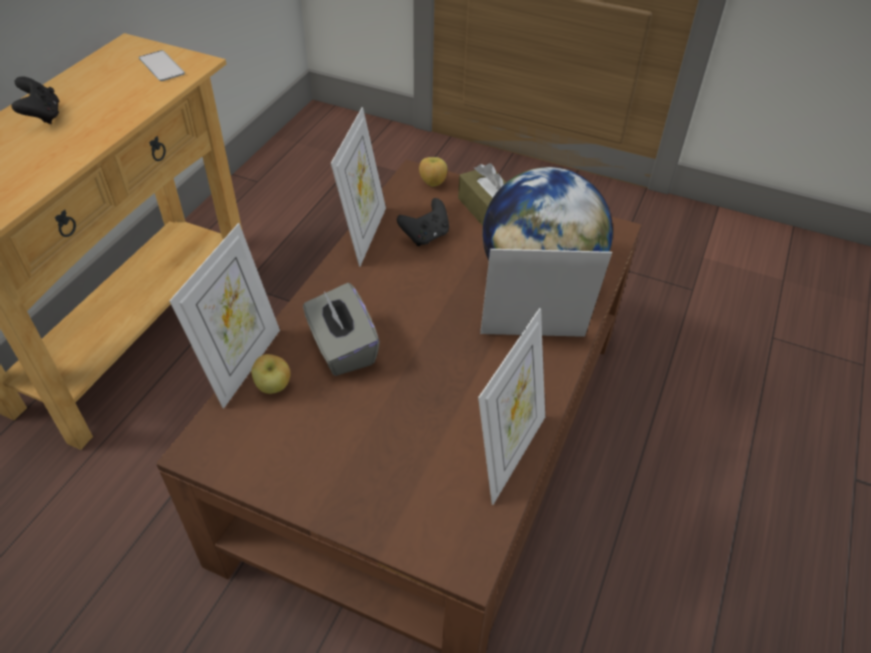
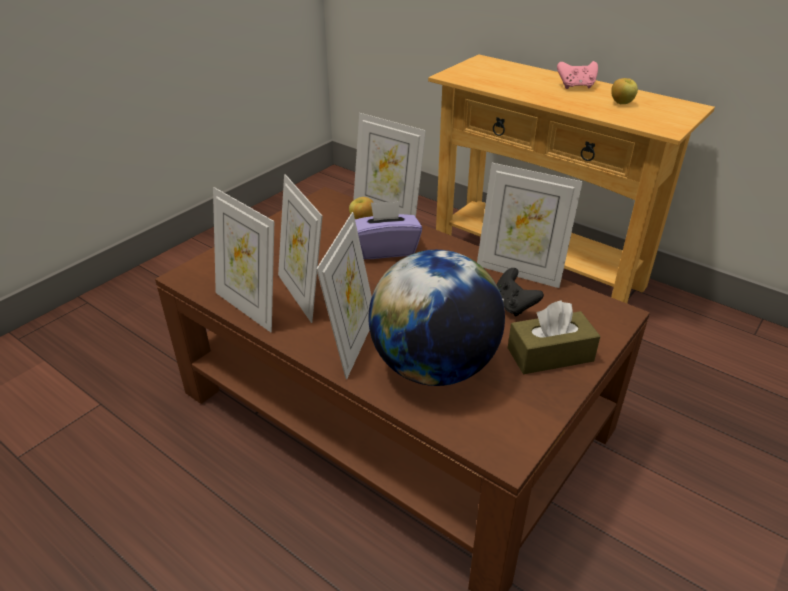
camera: 105 degrees right, 10 degrees down
(42, 116) = (576, 86): black game controller -> pink game controller
(161, 66) = (657, 117): phone -> none
(342, 348) = (386, 249): grey tissue box -> purple tissue box
(432, 183) = (602, 323): apple -> apple (621, 103)
(465, 407) = (303, 295): none -> picture frame

